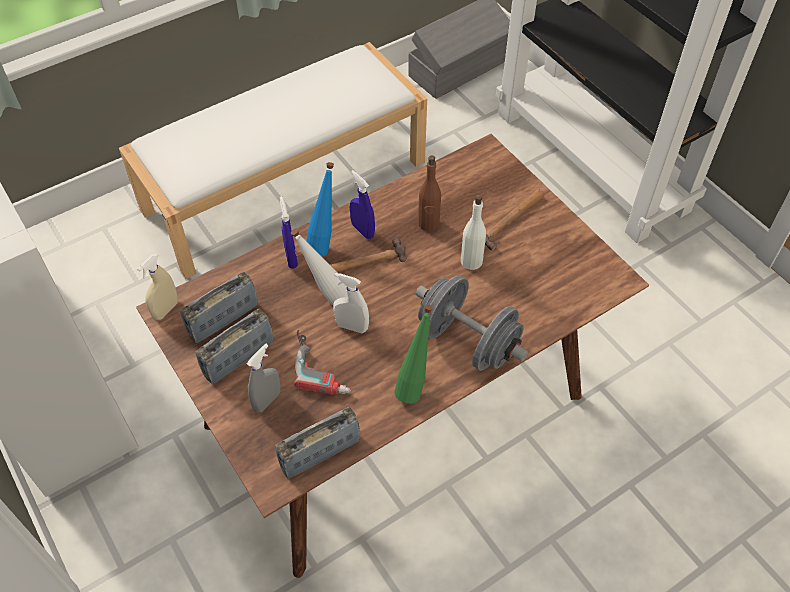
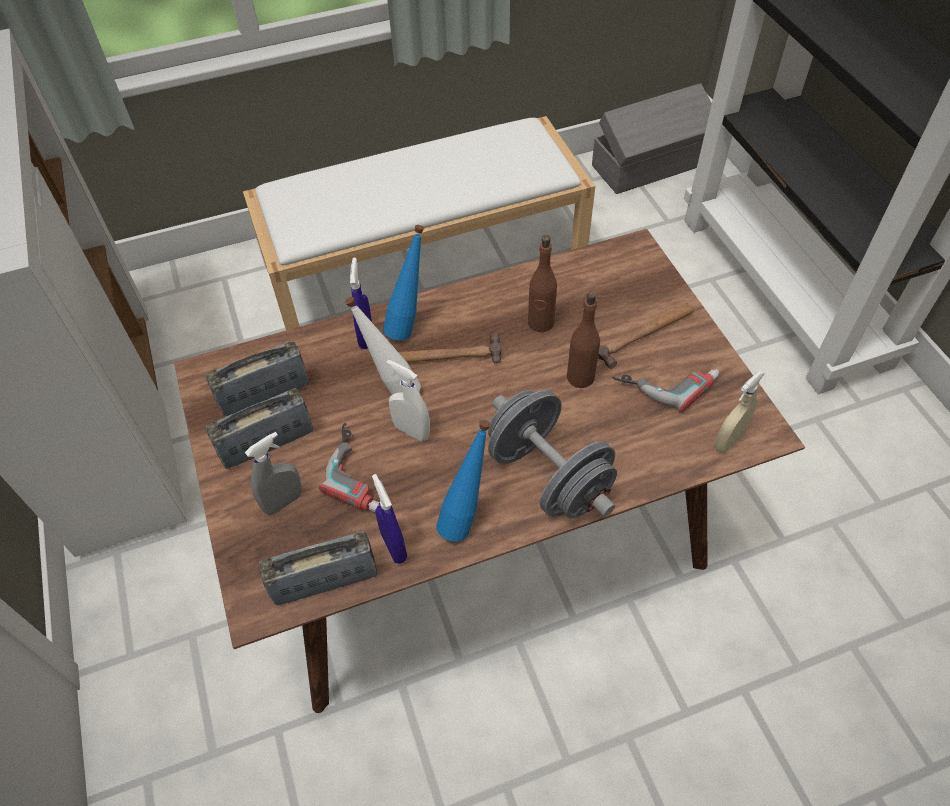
camera: 15 degrees right, 0 degrees up
(166, 310) = (205, 372): beige spray bottle -> beige spray bottle (729, 441)
(362, 230) = (459, 318): blue spray bottle -> blue spray bottle (394, 546)
(414, 385) = (466, 518): green bottle -> blue bottle
(471, 261) = (580, 377): white bottle -> brown bottle
(536, 252) = (666, 380): none -> power drill

